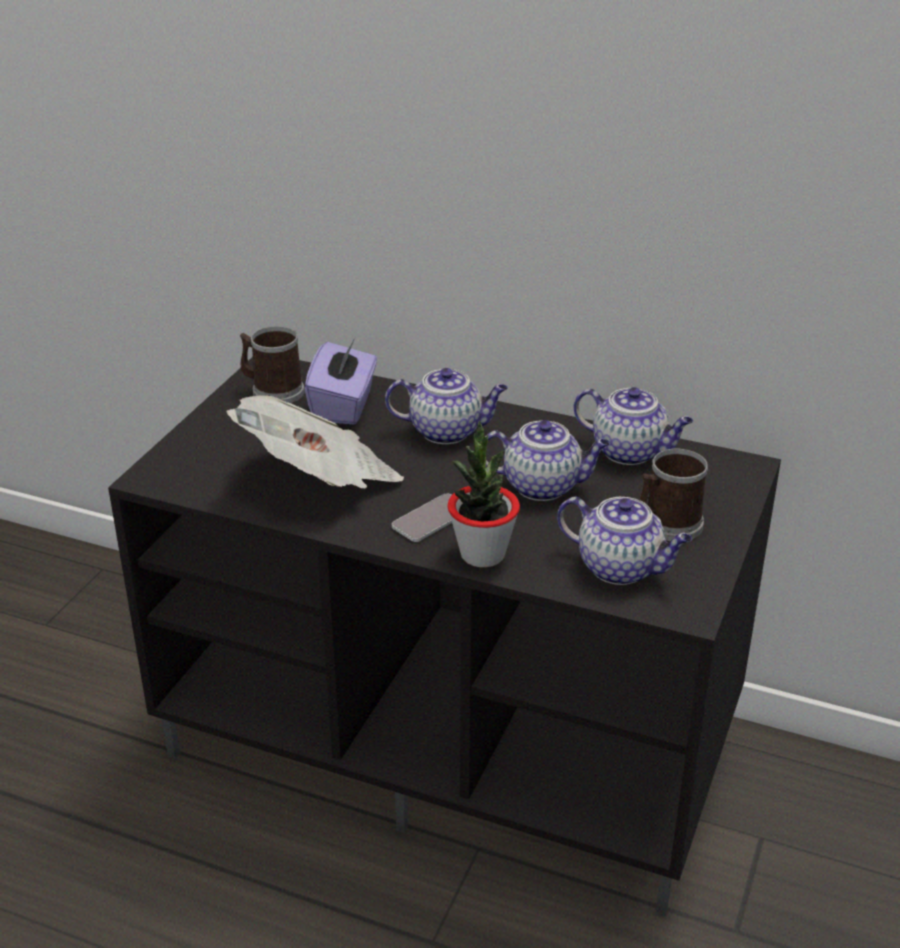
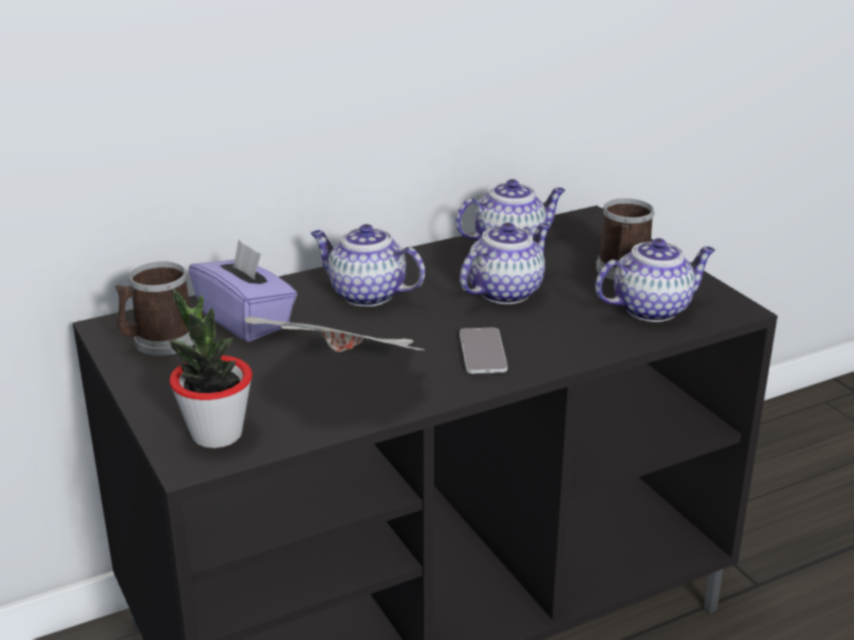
camera: 50 degrees left, 5 degrees down
(447, 431) = (365, 294): teapot -> teapot turned 105 degrees counterclockwise
(482, 554) = (562, 351): potted plant -> potted plant (216, 434)

